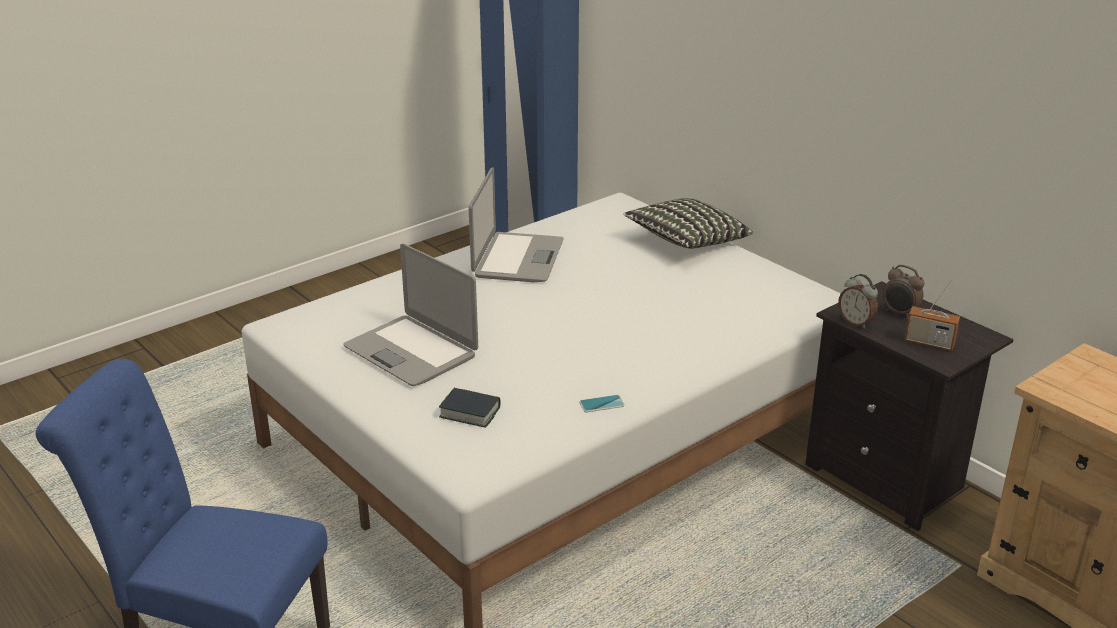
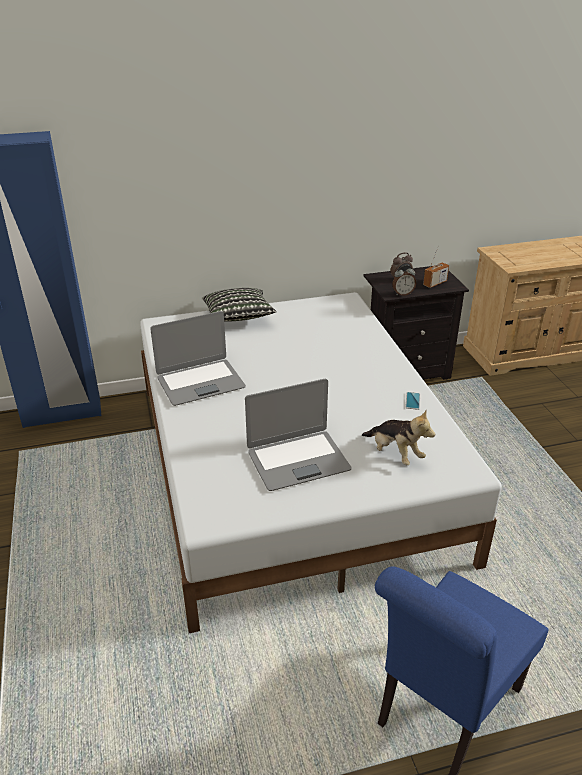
camera: 65 degrees left, 5 degrees up
(470, 412) = (395, 454): book -> plush toy
(517, 259) = (200, 382): laptop -> laptop turned 120 degrees clockwise

